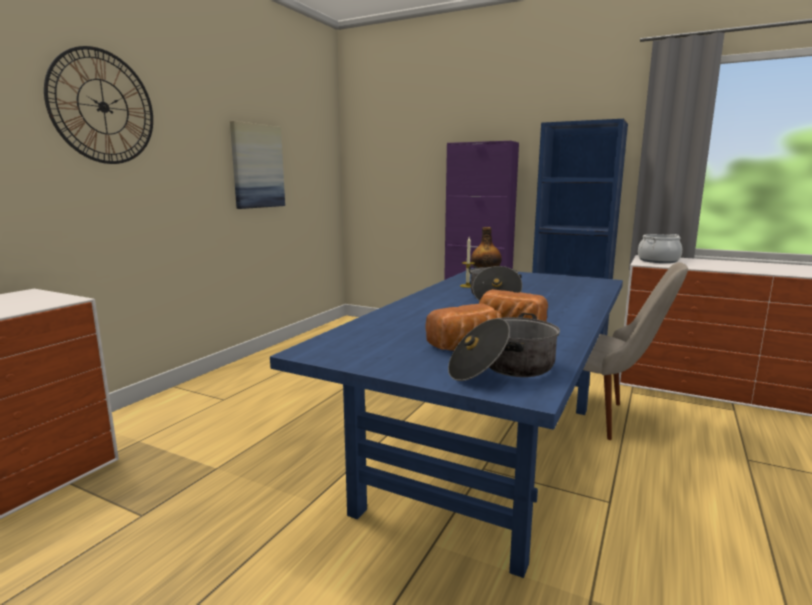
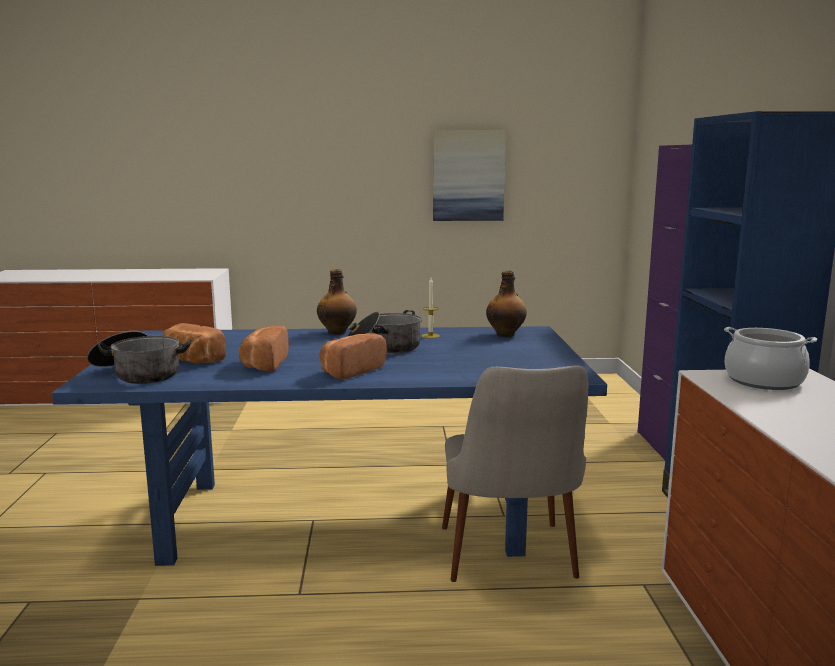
camera: 60 degrees right, 0 degrees up
(103, 107) = (298, 132): wall clock -> none
(418, 300) = (337, 332): none -> bottle
(555, 311) = (350, 371): none -> bread

